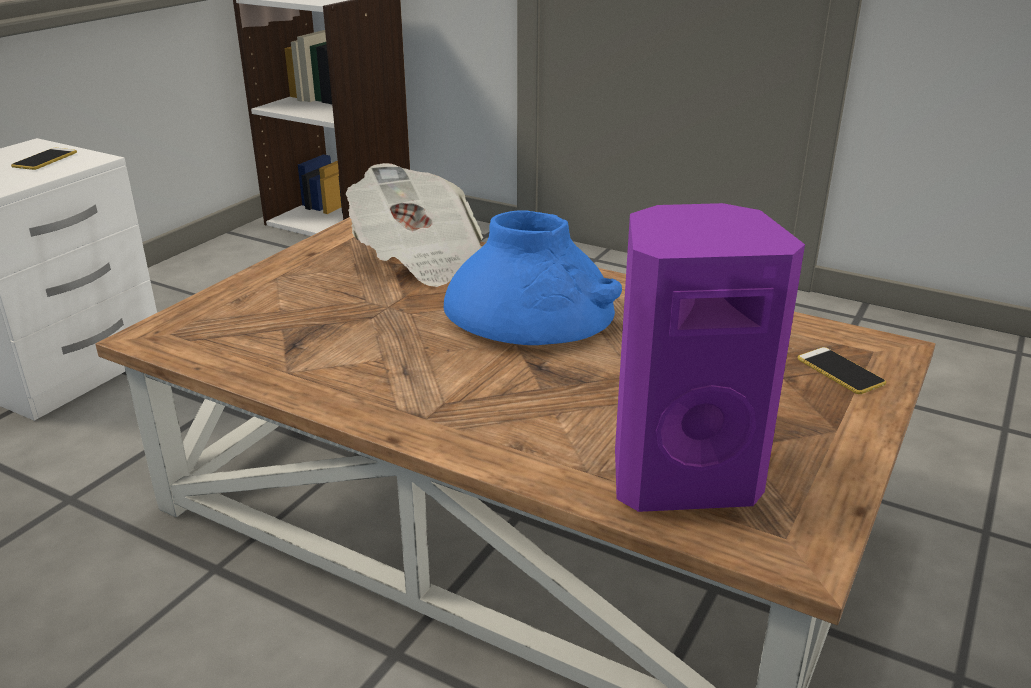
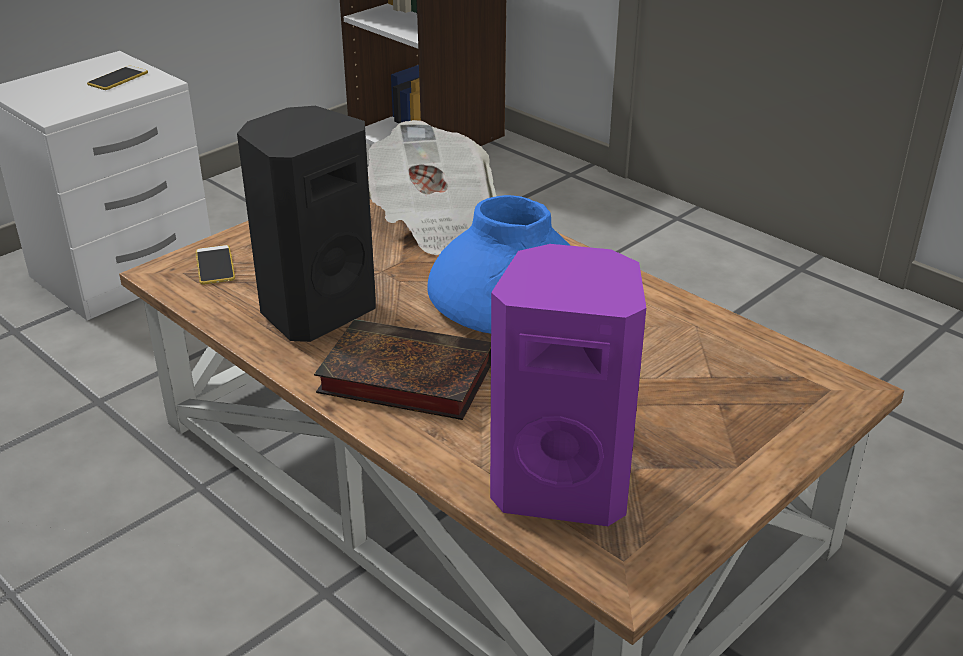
camera: 15 degrees right, 5 degrees up
(335, 350) = (315, 311): none -> black speaker
(458, 399) = (402, 377): none -> book
(840, 371) = (781, 406): phone -> phone (215, 265)

